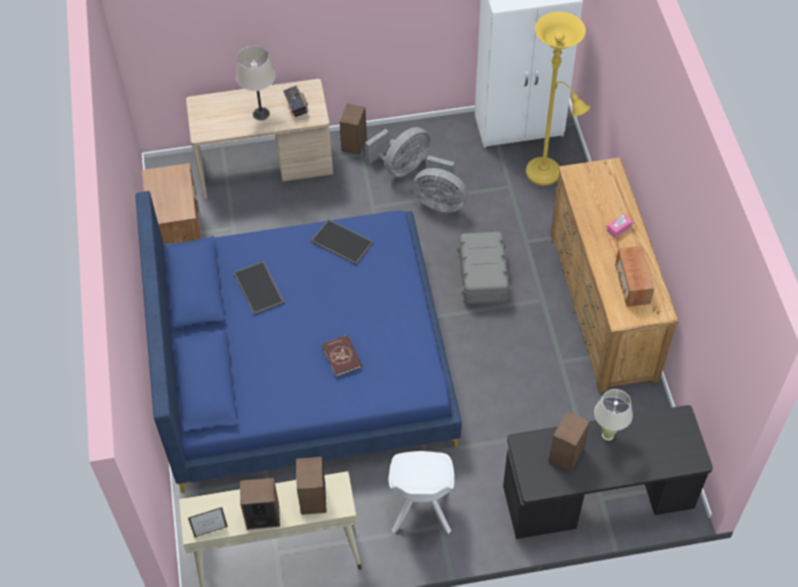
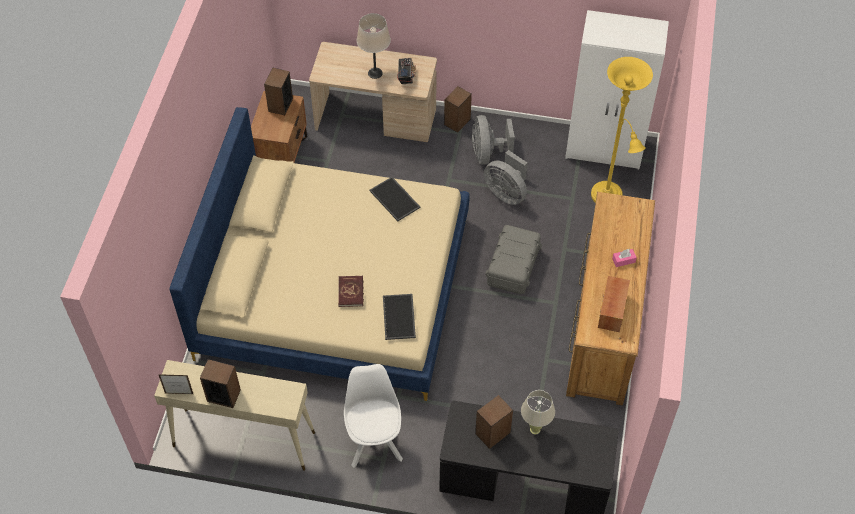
camera: 20 degrees right, 0 degrees up
(260, 288) = (312, 215): tray -> tray (400, 317)
(303, 360) = (334, 287): blue bed -> beige bed
(312, 498) = (268, 395): speaker -> speaker (280, 105)
(401, 166) = (487, 153): grey fan -> grey fan turned 105 degrees clockwise
(421, 508) = (374, 439): white chair -> white chair turned 150 degrees clockwise

